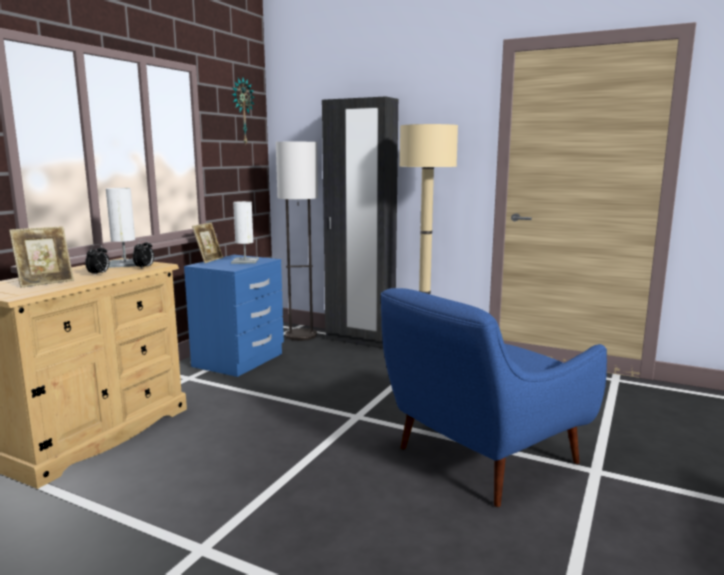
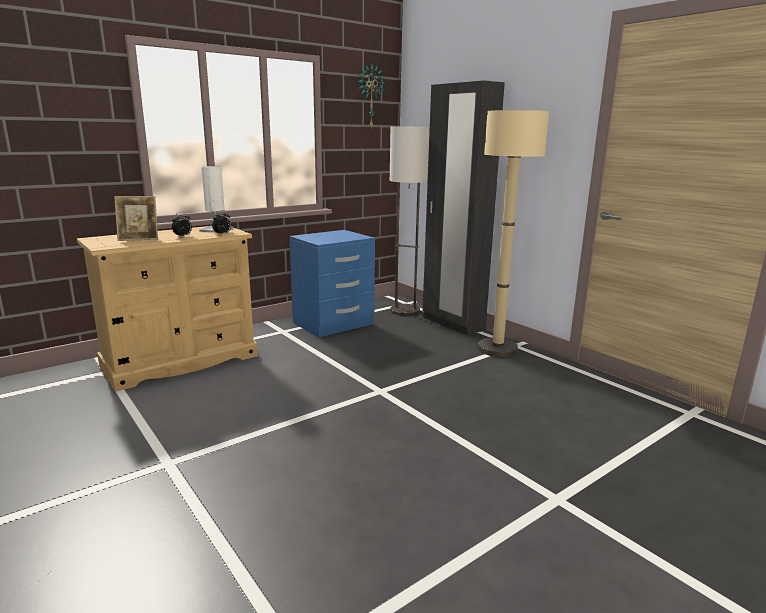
camera: 25 degrees right, 5 degrees up
(209, 260) = (315, 233): picture frame -> none
(245, 261) = (341, 236): white table lamp -> none
(481, 458) = (451, 455): blue armchair -> none

